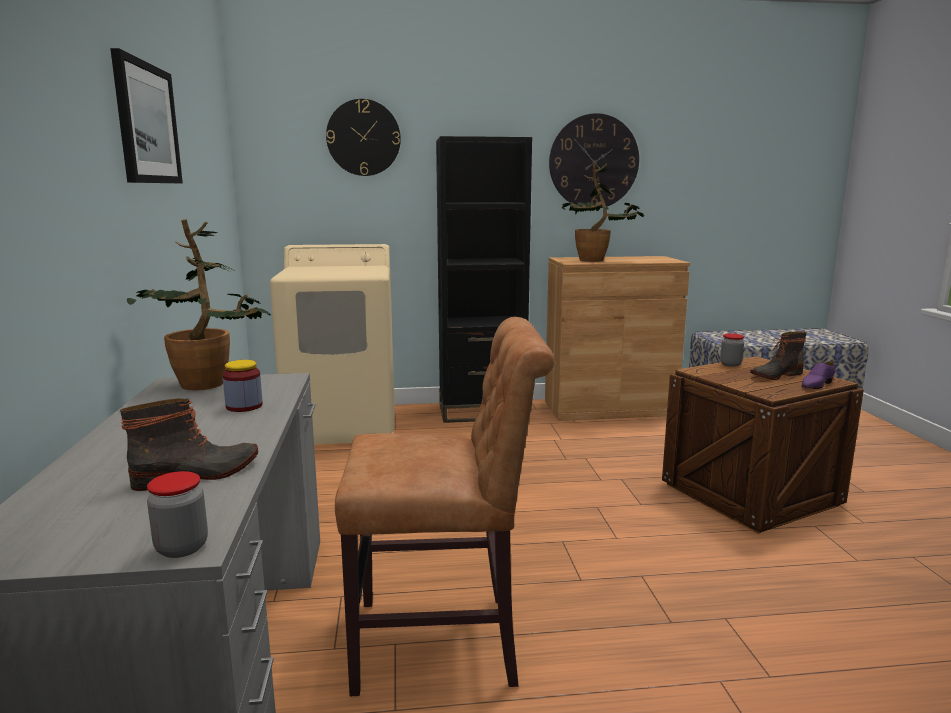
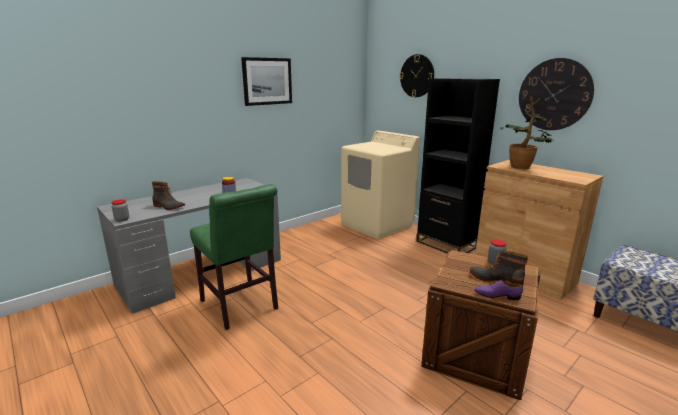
camera: 55 degrees right, 5 degrees up
(209, 386) = (245, 184): potted plant -> none
(445, 642) = (241, 307): brown chair -> green chair

